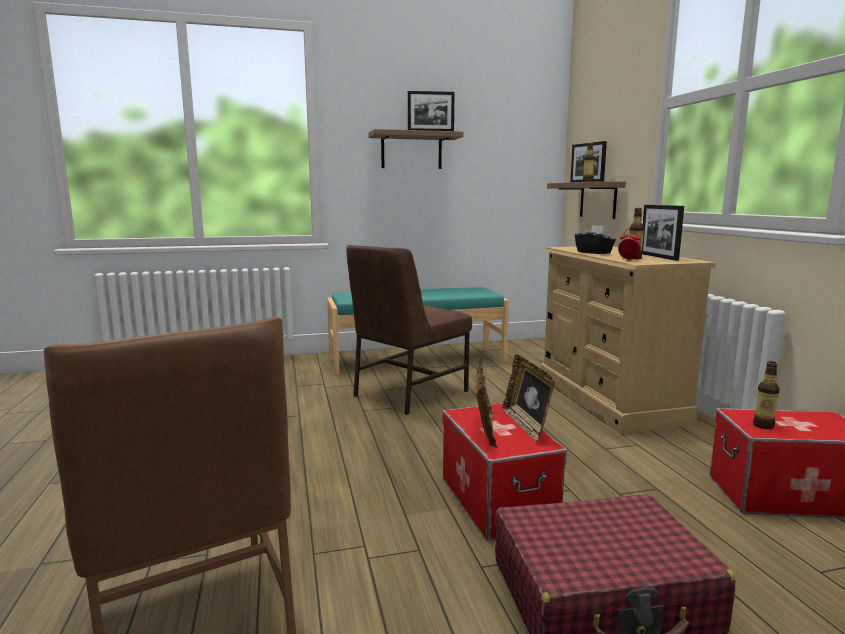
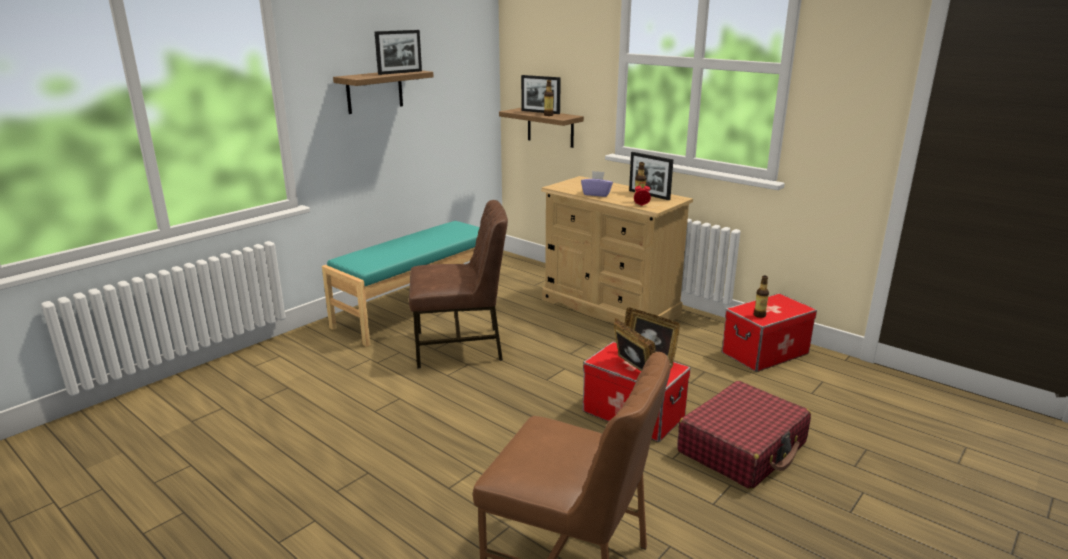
camera: 35 degrees left, 10 degrees up
(408, 393) = (460, 346): brown chair -> brown chair turned 105 degrees counterclockwise
(594, 252) = (596, 194): black tissue box -> purple tissue box

